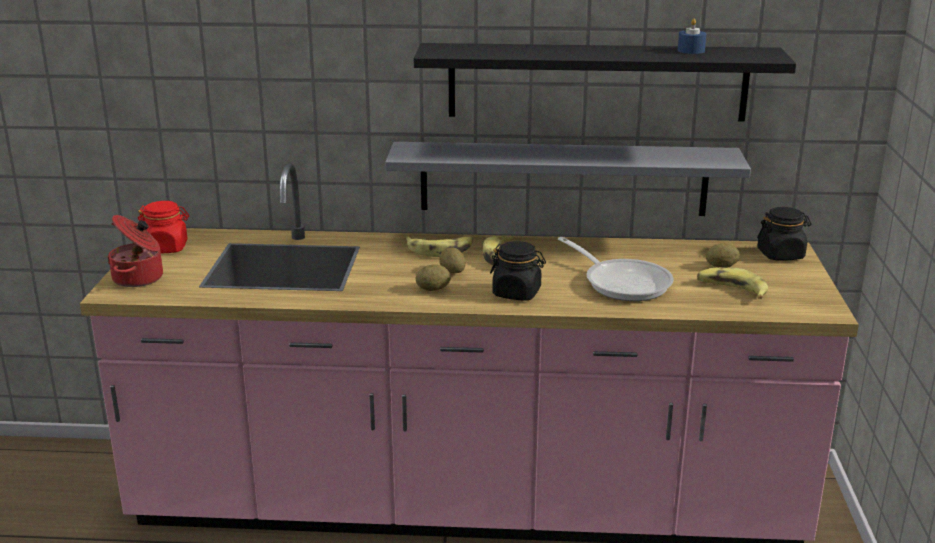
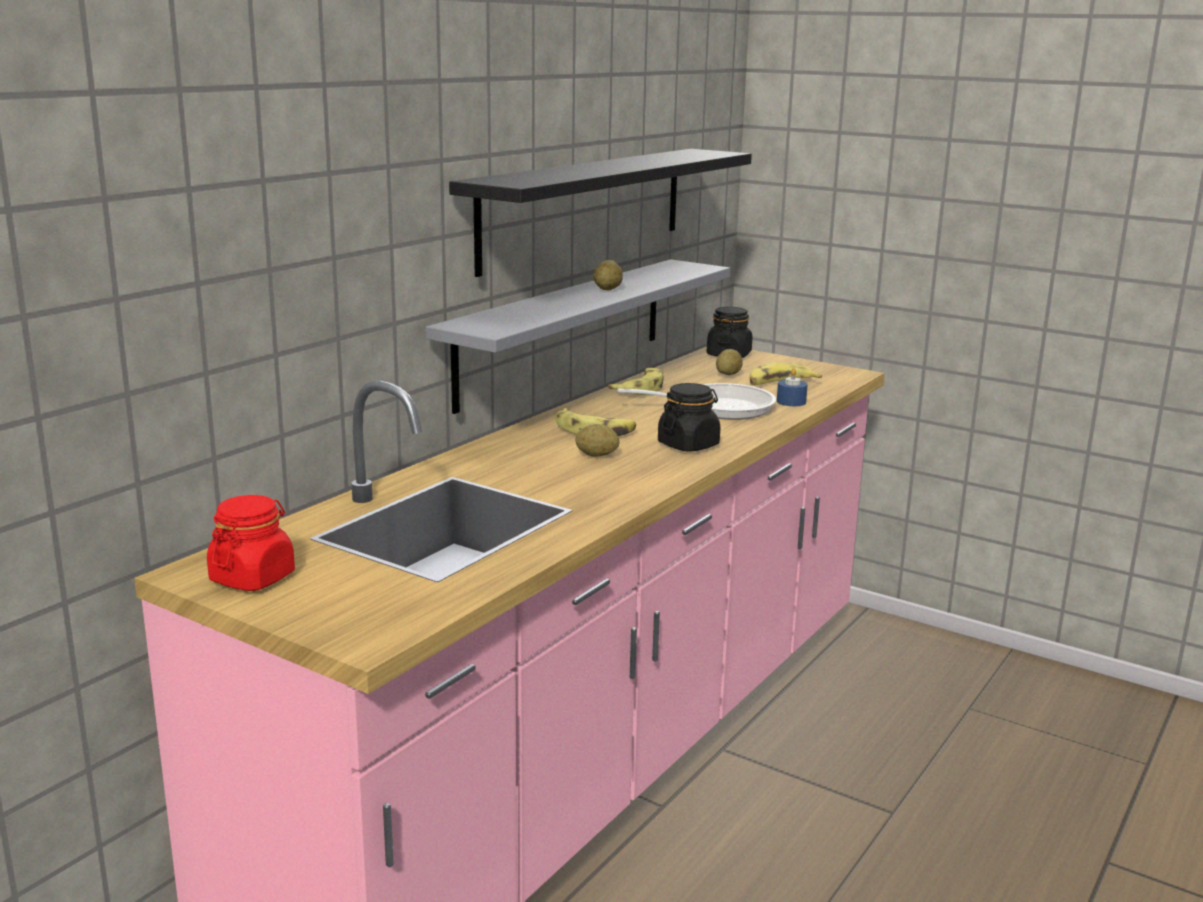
camera: 60 degrees left, 5 degrees down
(139, 278) = (341, 613): cooking pot -> none
(433, 289) = (631, 472): potato -> potato (608, 289)
(440, 250) = (528, 447): banana -> banana (640, 389)
(691, 50) = (662, 156): blue candle -> blue candle (791, 402)

